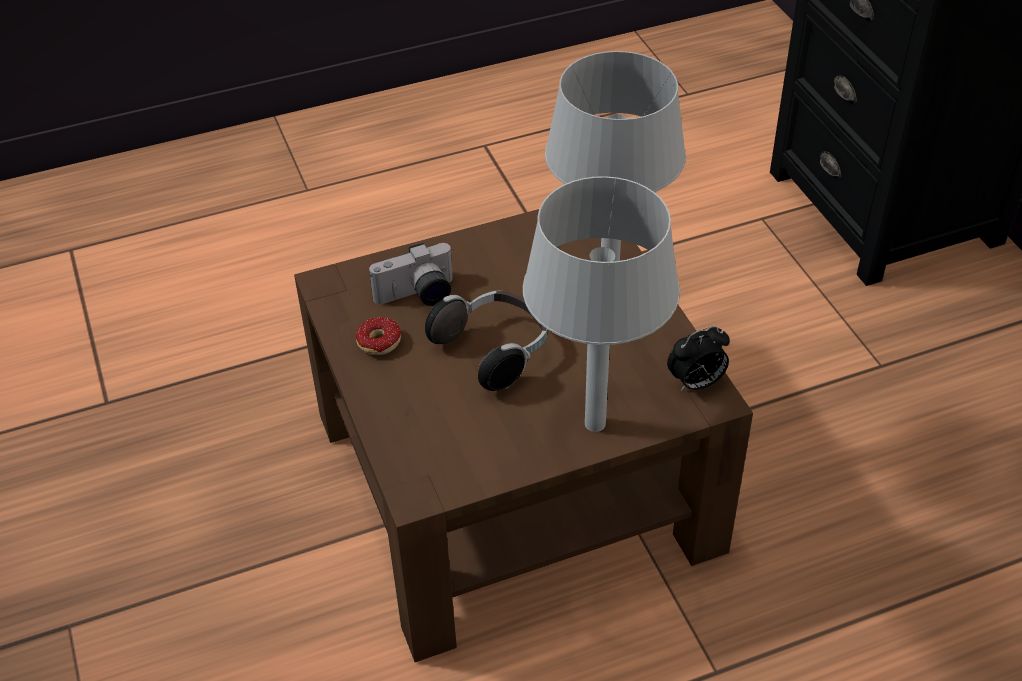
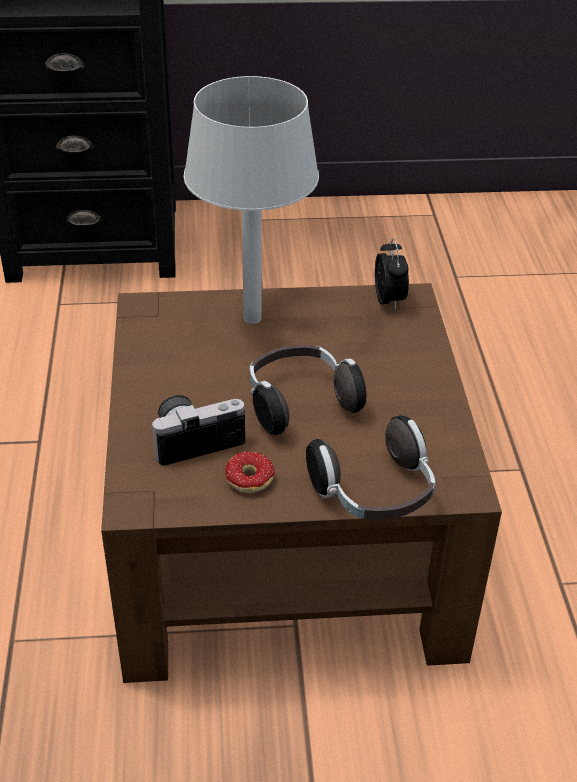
camera: 75 degrees left, 5 degrees down
(388, 429) = (375, 494): none -> headphones
(418, 296) = (195, 438): camera -> camera turned 105 degrees counterclockwise
(594, 424) = (415, 364): grey table lamp -> none

